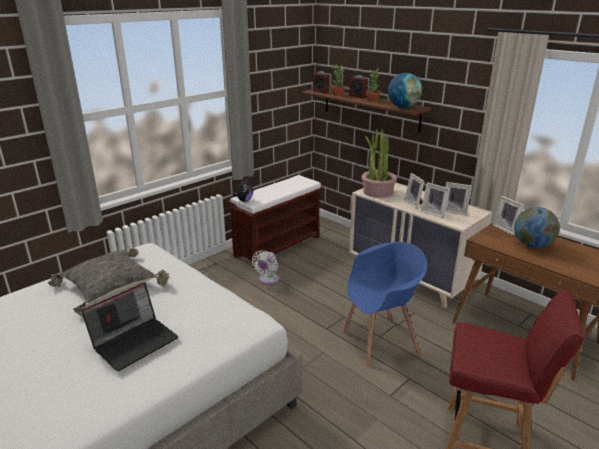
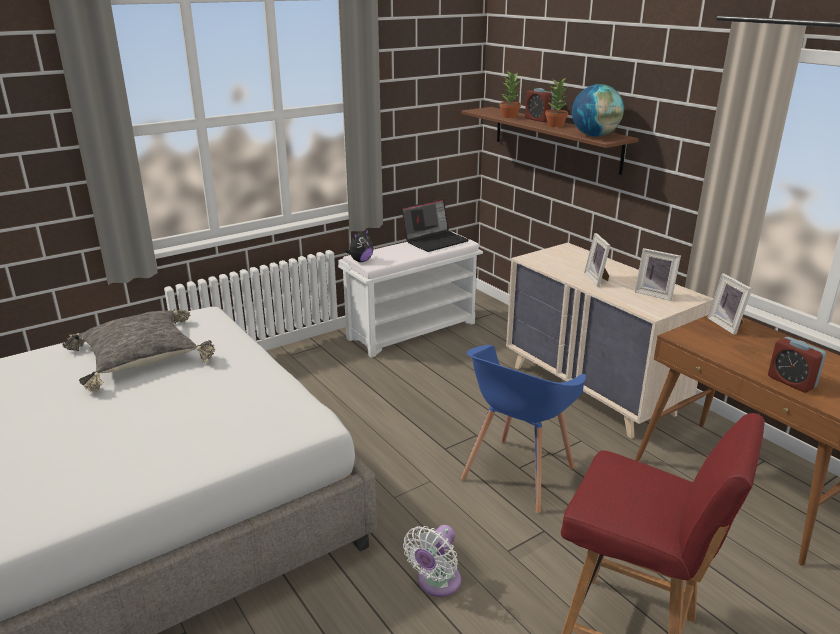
camera: 10 degrees right, 0 degrees up
(135, 341) = (141, 428): laptop -> laptop (435, 241)
(268, 280) = (383, 375): white fan -> white fan (436, 583)
(278, 246) = (412, 330): brown bench -> white bench
(321, 91) = (489, 112): alarm clock -> alarm clock (791, 382)
(377, 192) = (549, 260): potted plant -> none
(380, 341) = (517, 475): blue chair -> blue chair turned 135 degrees clockwise
(434, 213) = (622, 294): picture frame -> none
(532, 245) = (758, 352): globe -> none

